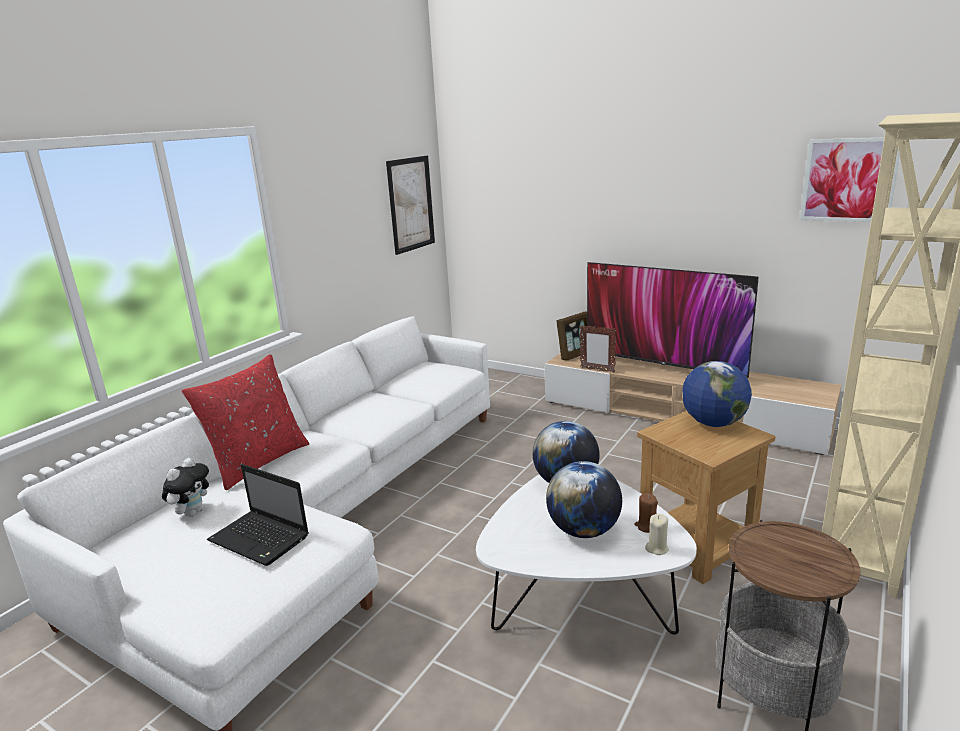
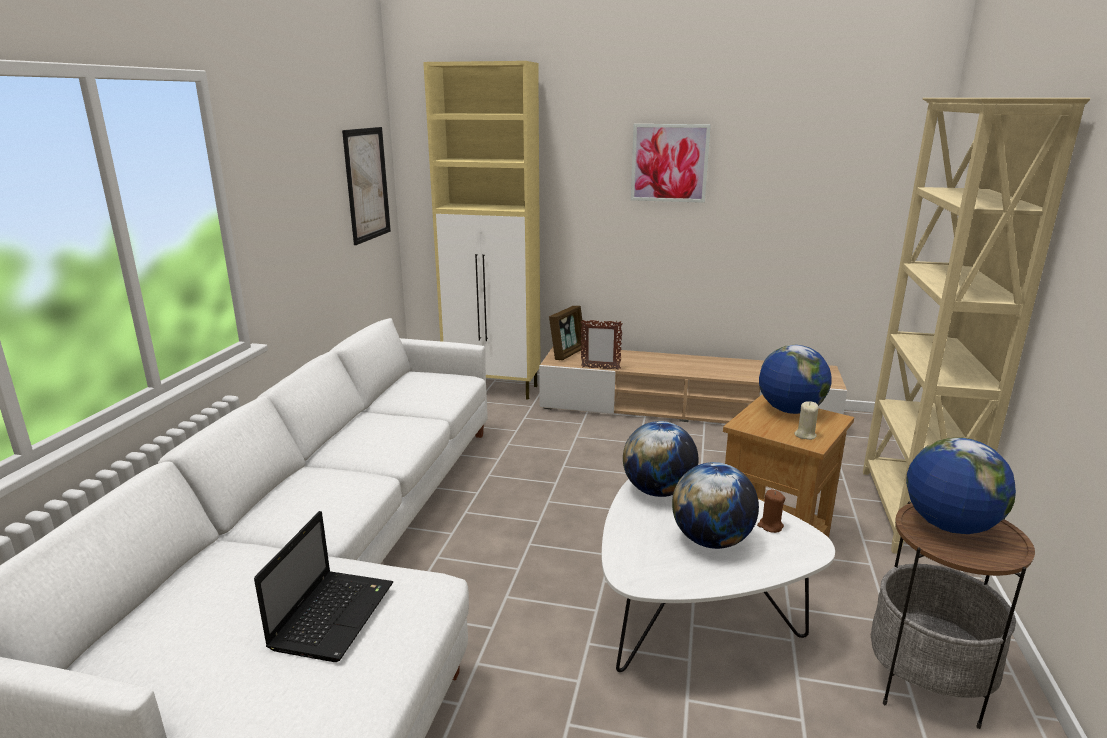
camera: 20 degrees left, 0 degrees up
(192, 512) = (206, 594): plush toy -> none
(258, 462) = (263, 514): red pillow -> none
(261, 539) = (333, 614): laptop -> laptop turned 90 degrees counterclockwise
(515, 381) = (494, 389): none -> beige cabinet
(657, 548) = (795, 547): beige candle -> beige candle (805, 435)
(663, 368) = (666, 362): television -> none
(784, 548) = (949, 526): none -> globe
(849, 180) = (845, 164): picture -> picture (669, 163)

